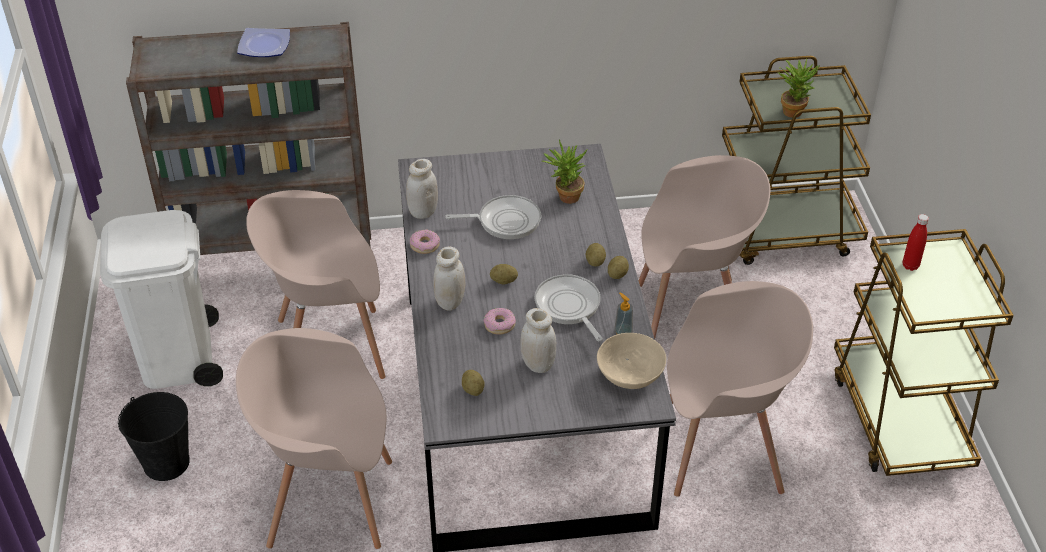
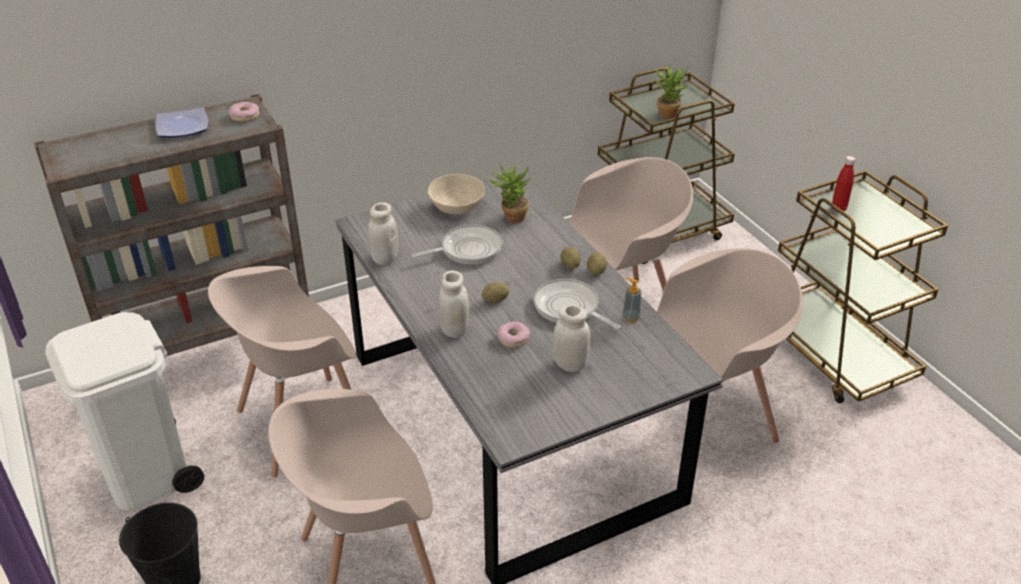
camera: 20 degrees left, 5 degrees down
(424, 245) = (402, 286): donut -> donut (244, 116)
(473, 390) = (521, 403): potato -> none
(630, 375) = (660, 353): beige bowl -> beige bowl (457, 207)

